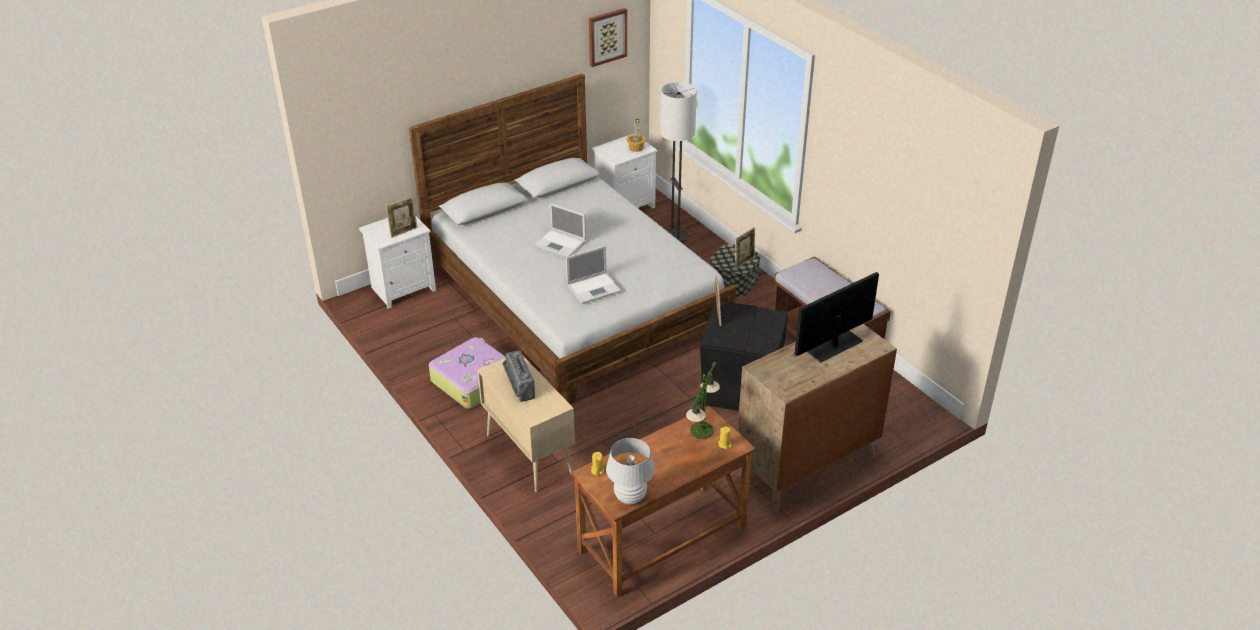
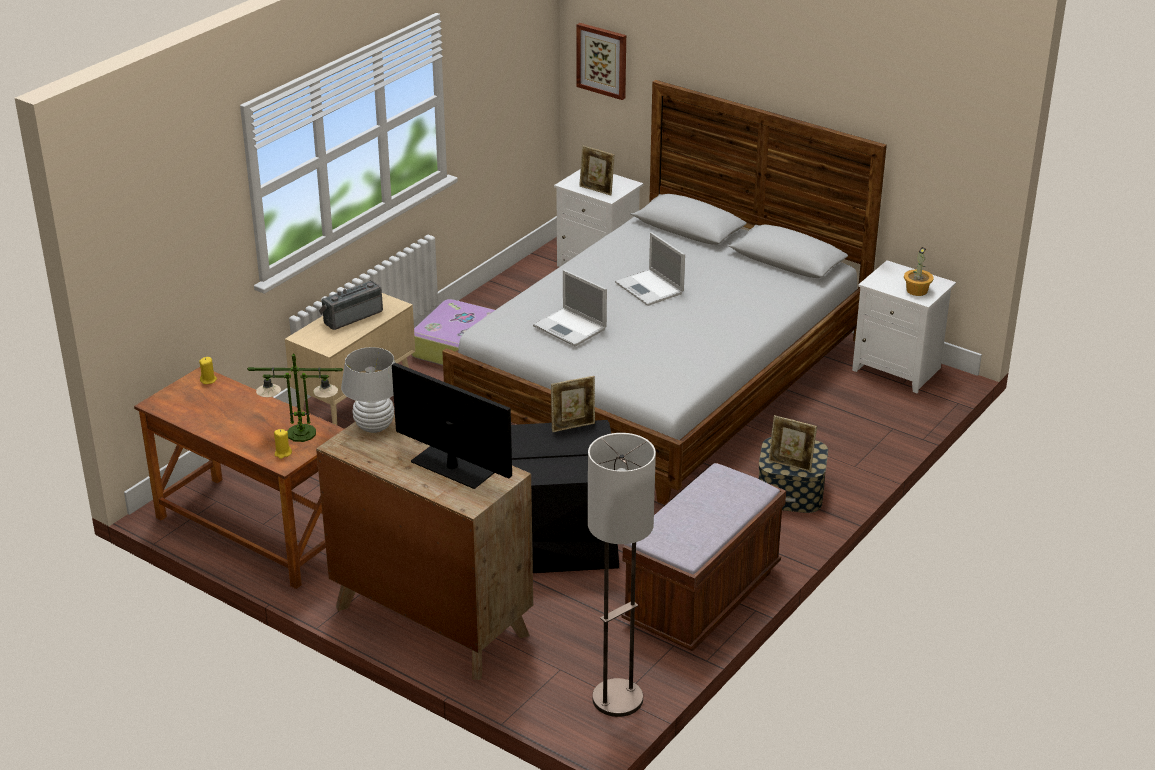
camera: 70 degrees right, 5 degrees down
(560, 244) = (650, 288): laptop -> laptop turned 45 degrees counterclockwise
(607, 36) = (938, 115): picture -> picture (602, 60)
(630, 497) = (171, 408): white table lamp -> white table lamp (374, 427)
(675, 236) = (861, 423): floor lamp -> floor lamp (617, 699)

